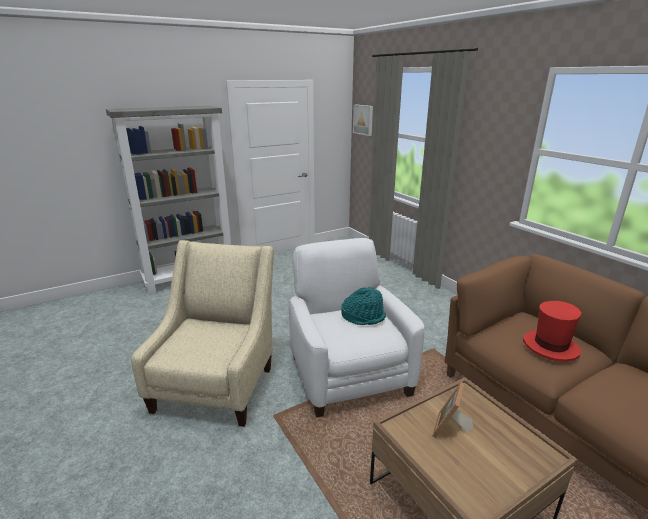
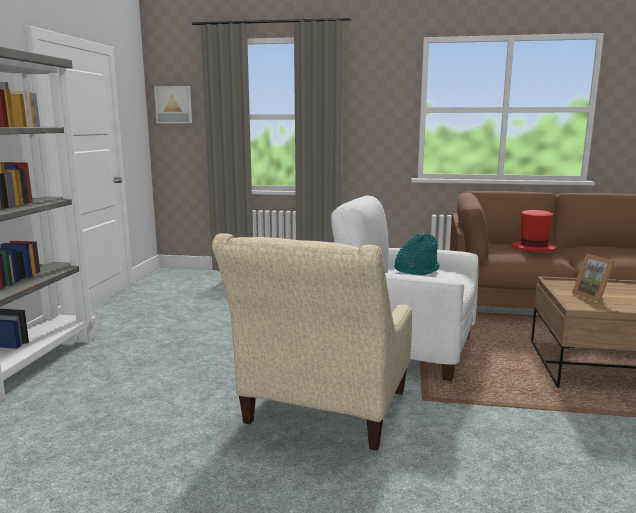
camera: 50 degrees left, 10 degrees down
(218, 383) = (322, 413): beige armchair -> beige armchair turned 120 degrees counterclockwise

